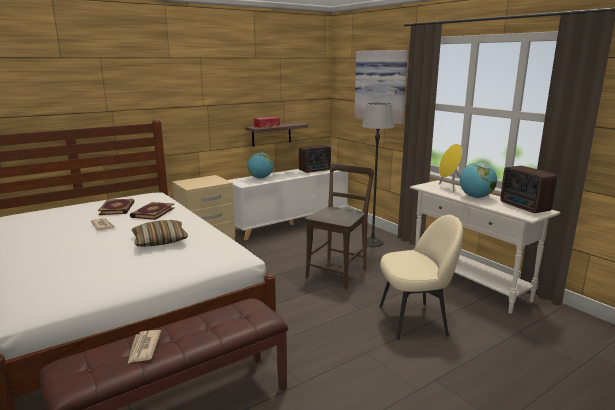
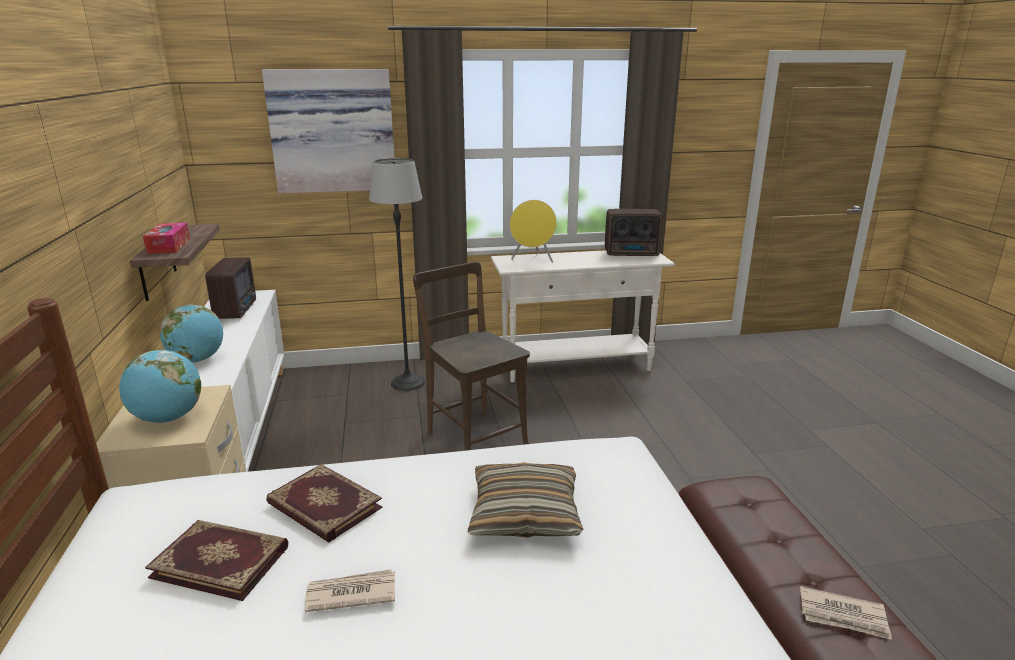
camera: 65 degrees left, 5 degrees up
(414, 320) = (636, 425): beige chair -> none
(476, 197) = (581, 260): globe -> globe (168, 418)

